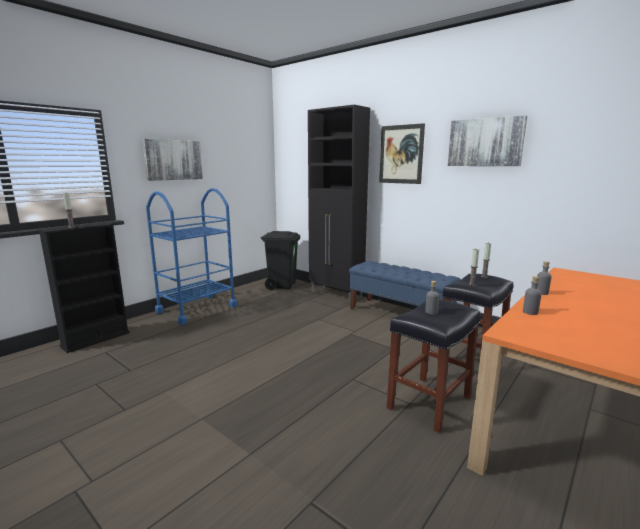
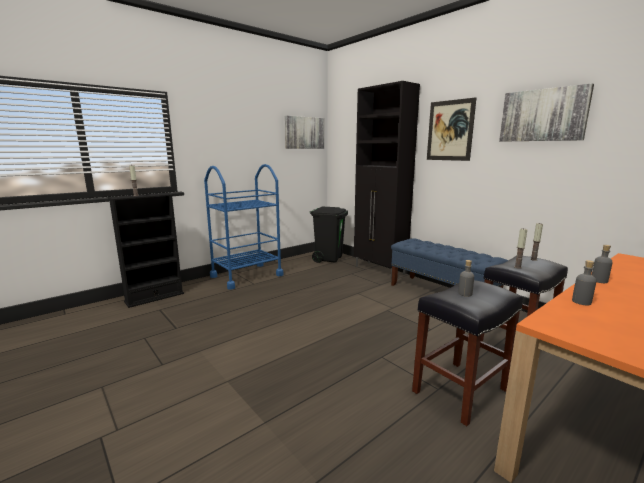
camera: 10 degrees right, 0 degrees up
(173, 160) = (231, 137): picture -> picture (304, 133)

